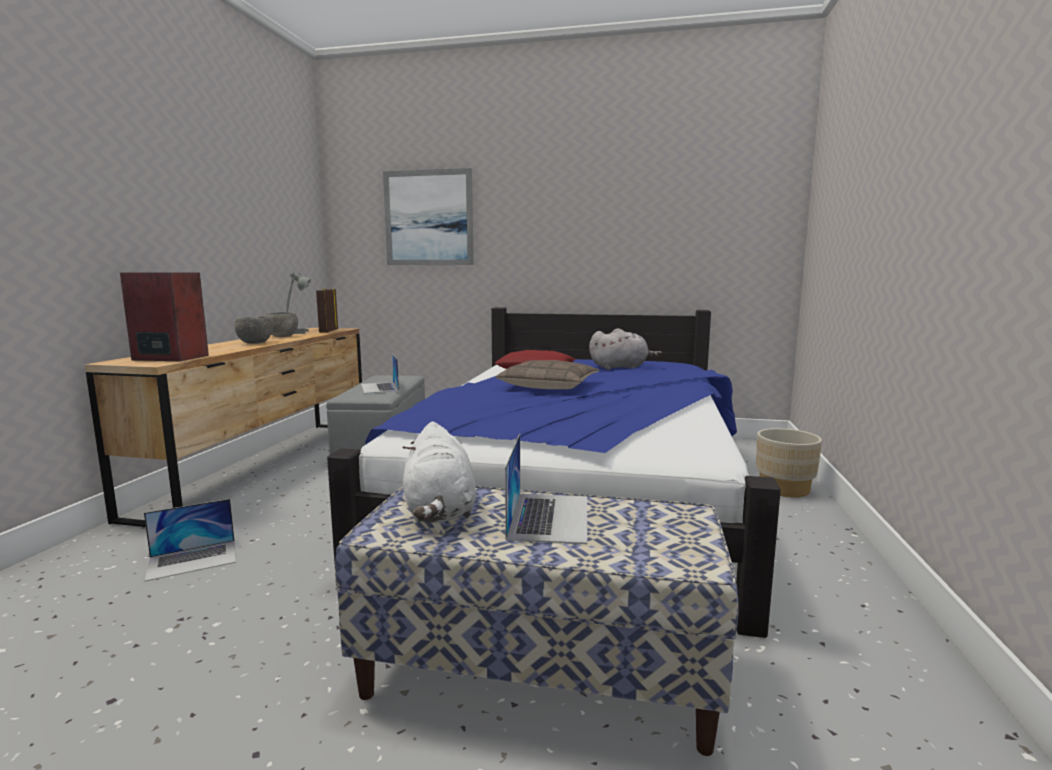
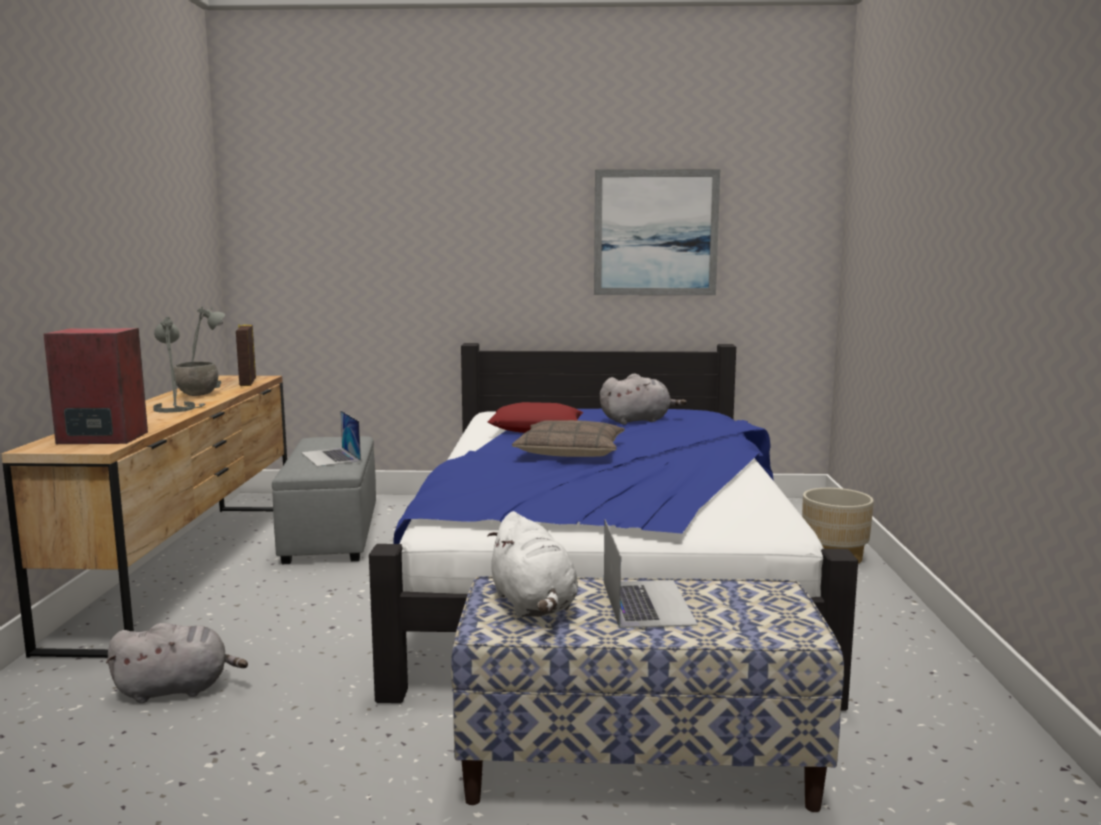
camera: 10 degrees left, 0 degrees up
(193, 559) = (177, 689): laptop -> grey plush toy
(255, 343) = (177, 408): grey bowl -> grey table lamp
(428, 218) = (371, 226): picture -> picture (655, 233)

